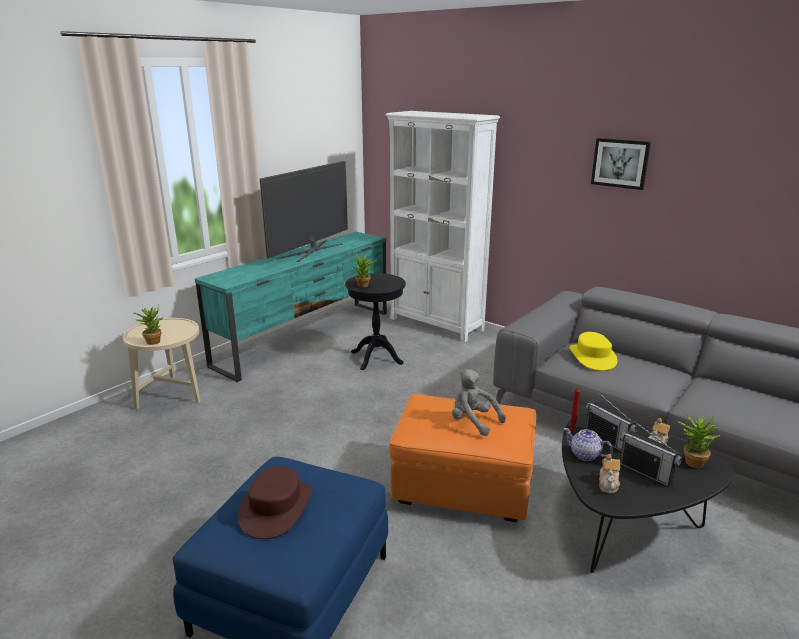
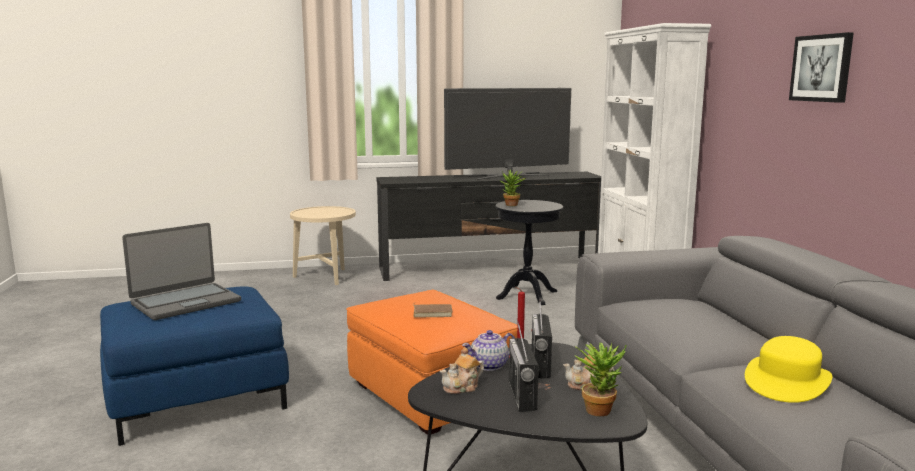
camera: 40 degrees right, 10 degrees down
(153, 341) = (306, 214): potted plant -> none
(275, 507) = (185, 302): brown hat -> laptop
(306, 337) = (490, 268): turquoise tv stand -> black tv stand
(473, 421) = (433, 312): grey plush toy -> brown book
(585, 455) = (490, 365): teapot -> teapot turned 105 degrees counterclockwise
(592, 357) = (675, 309): yellow hat -> yellow hat (787, 381)

